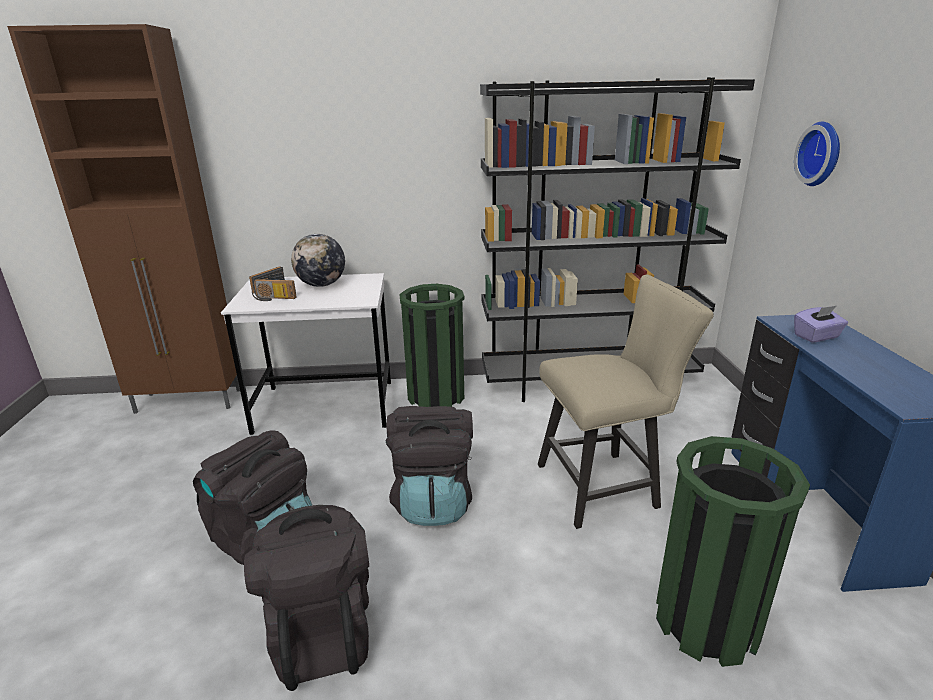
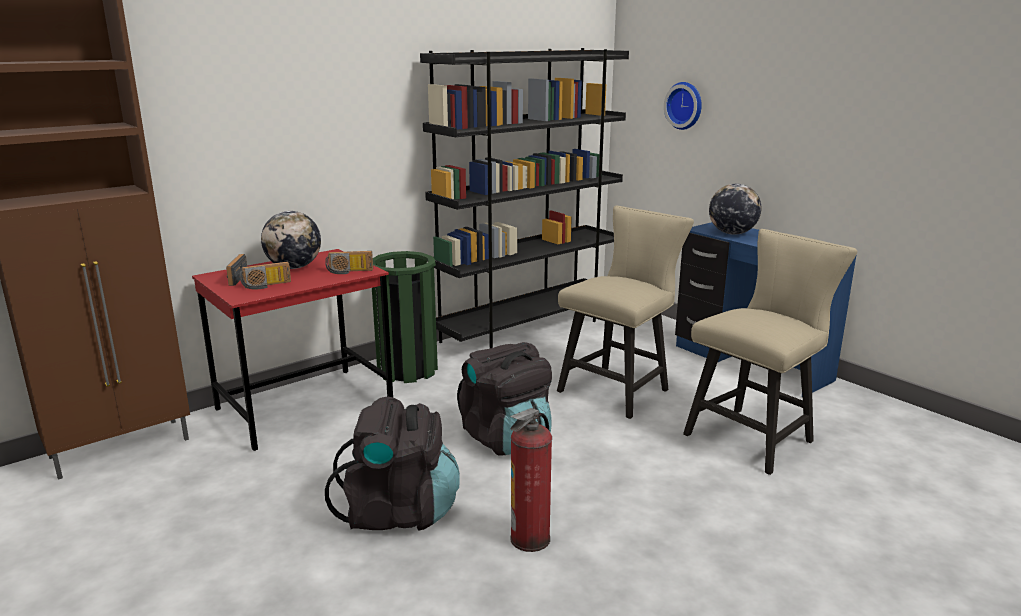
camera: 35 degrees left, 5 degrees down
(322, 631) = (530, 539): black backpack -> fire extinguisher
(326, 406) = (305, 407): white desk -> red desk
(350, 298) = (349, 272): none -> radio
(707, 621) = (755, 436): green trash can -> beige chair
(816, 337) = (732, 233): purple tissue box -> globe

